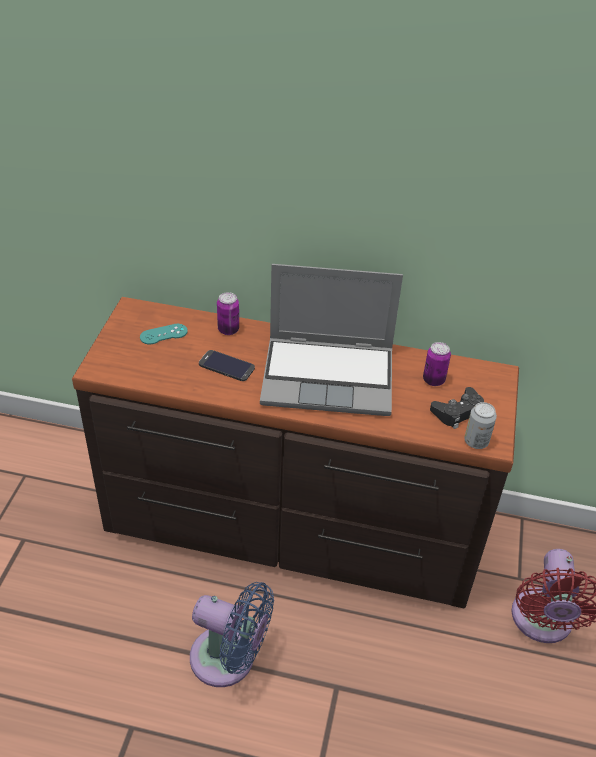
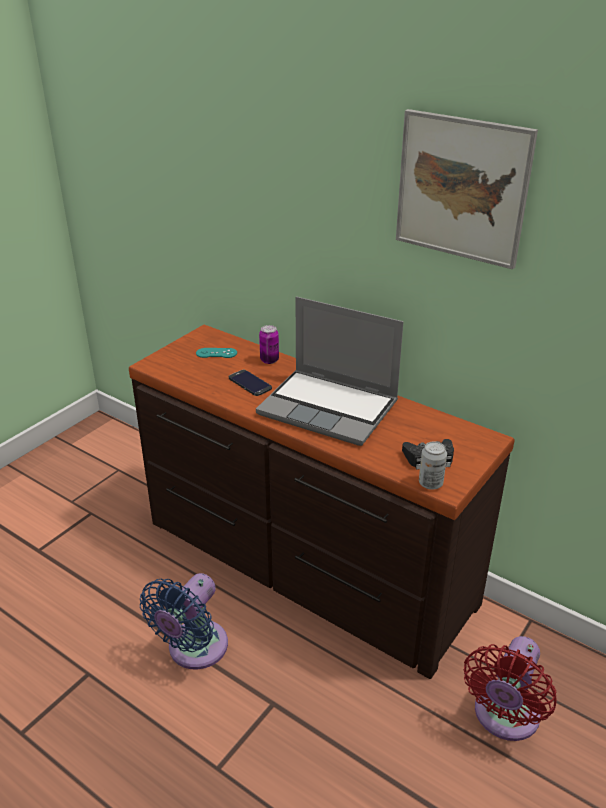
camera: 25 degrees right, 10 degrees down
(229, 660) = (193, 650): blue fan -> blue fan turned 75 degrees clockwise
(433, 380) = (422, 430): can -> none
(466, 132) = (462, 188): none -> picture

